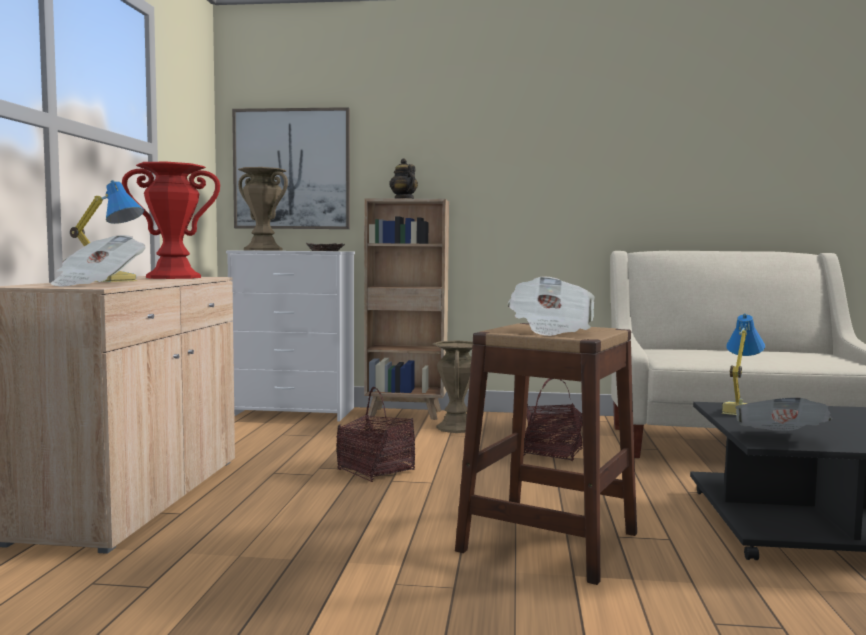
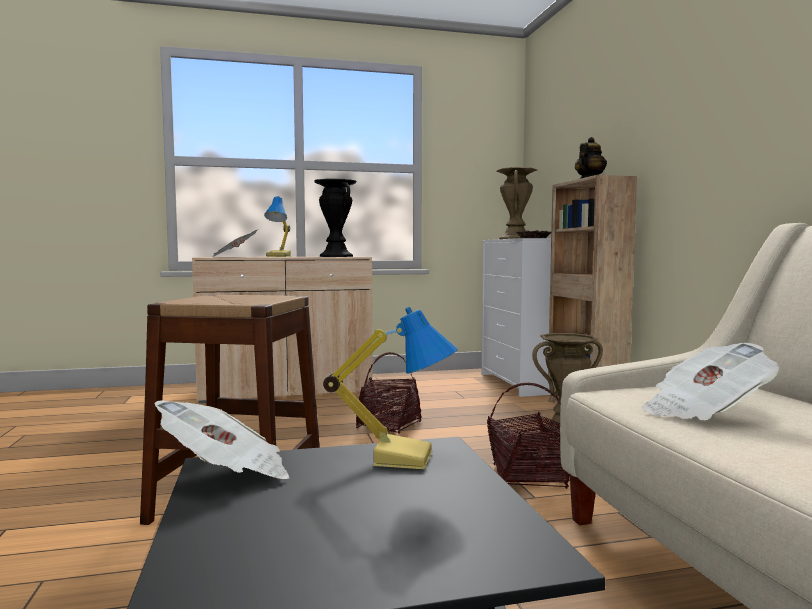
camera: 70 degrees right, 0 degrees up
(173, 277) = (336, 256): red vase -> black vase
(292, 169) = (552, 165): picture -> none
(551, 330) = (229, 298): newspaper -> newspaper (703, 412)

